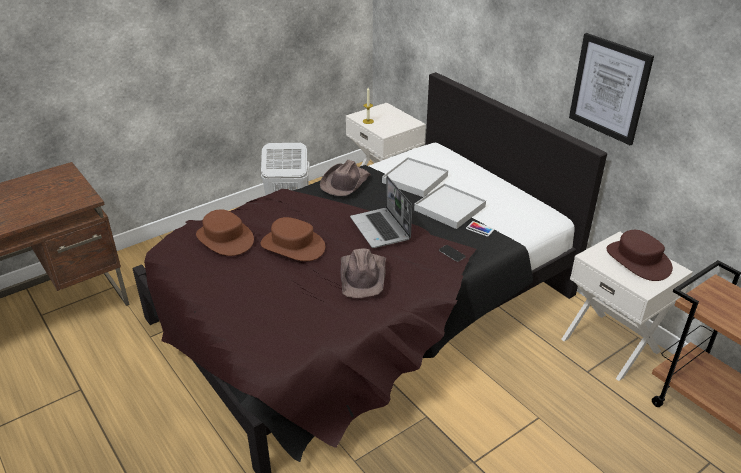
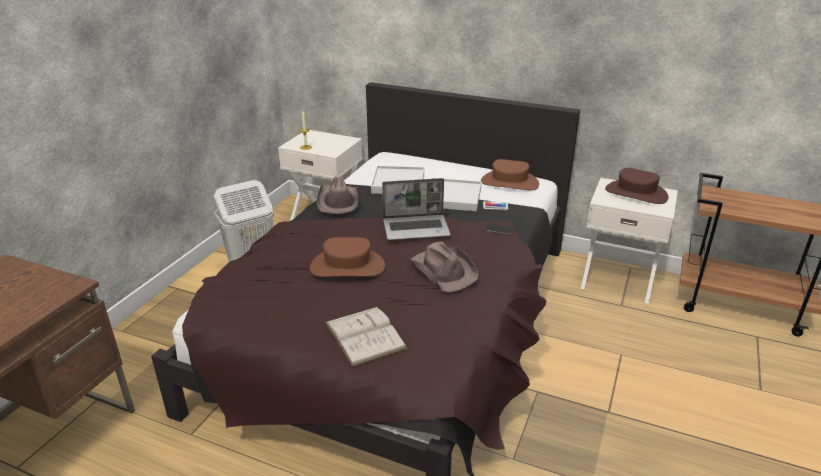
camera: 30 degrees left, 5 degrees down
(224, 238) = (267, 282): brown hat -> brown hat (509, 183)
(251, 308) = (365, 335): none -> white book
(381, 229) = (416, 228): laptop -> laptop turned 45 degrees counterclockwise
(609, 88) = (573, 51): picture -> none

